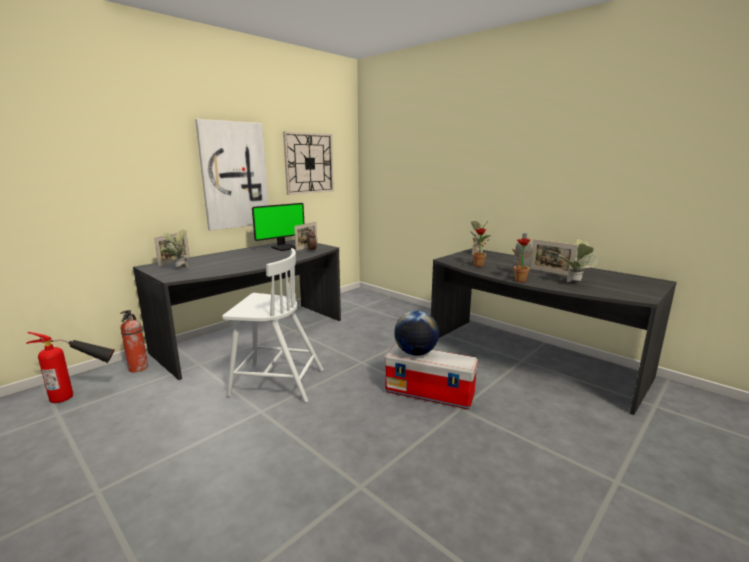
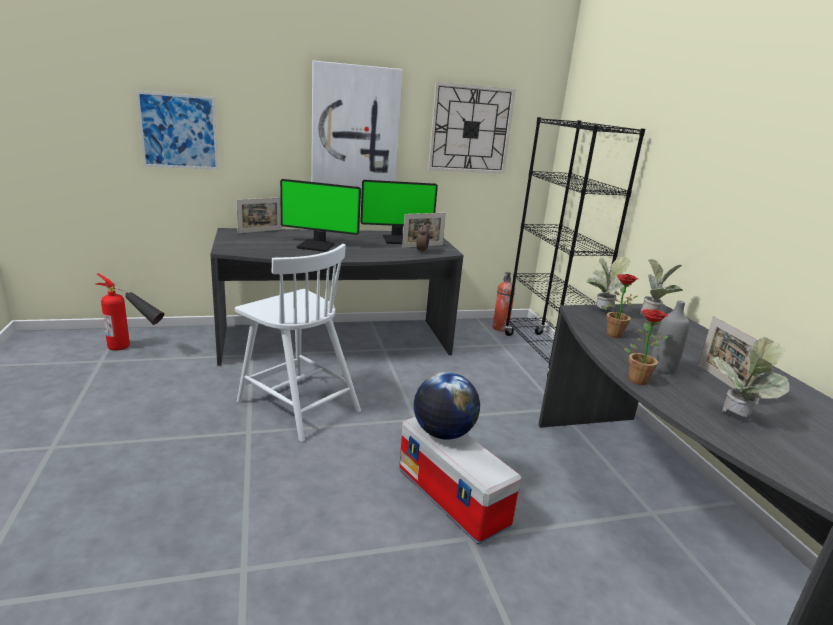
camera: 30 degrees right, 5 degrees up
(84, 186) = (179, 131): none -> picture
(138, 368) = (199, 339): fire extinguisher -> fire extinguisher (500, 328)
(178, 269) = (248, 241): potted plant -> potted plant (600, 311)
(237, 261) = (317, 246): none -> monitor
(392, 304) = (544, 355): none -> black bookcase

